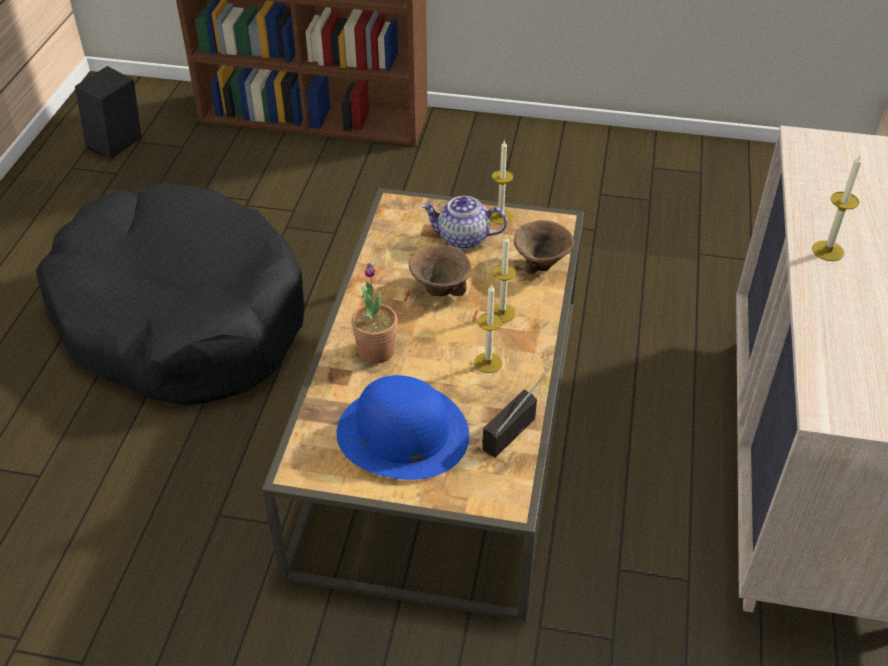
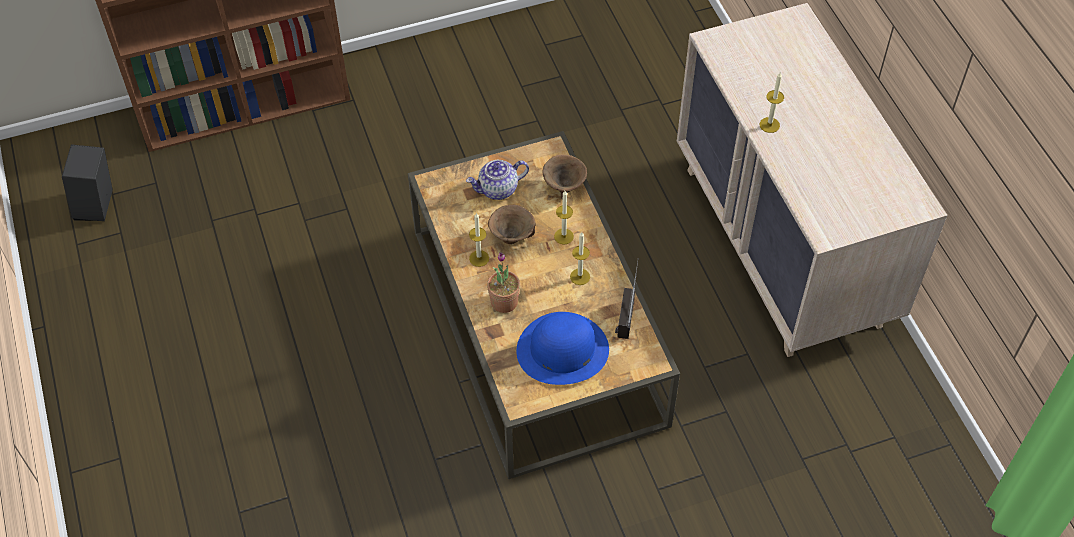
camera: 30 degrees left, 10 degrees up
(181, 318) = (287, 333): black dog bed -> none
(500, 216) = (510, 160): candle -> candle (479, 258)

